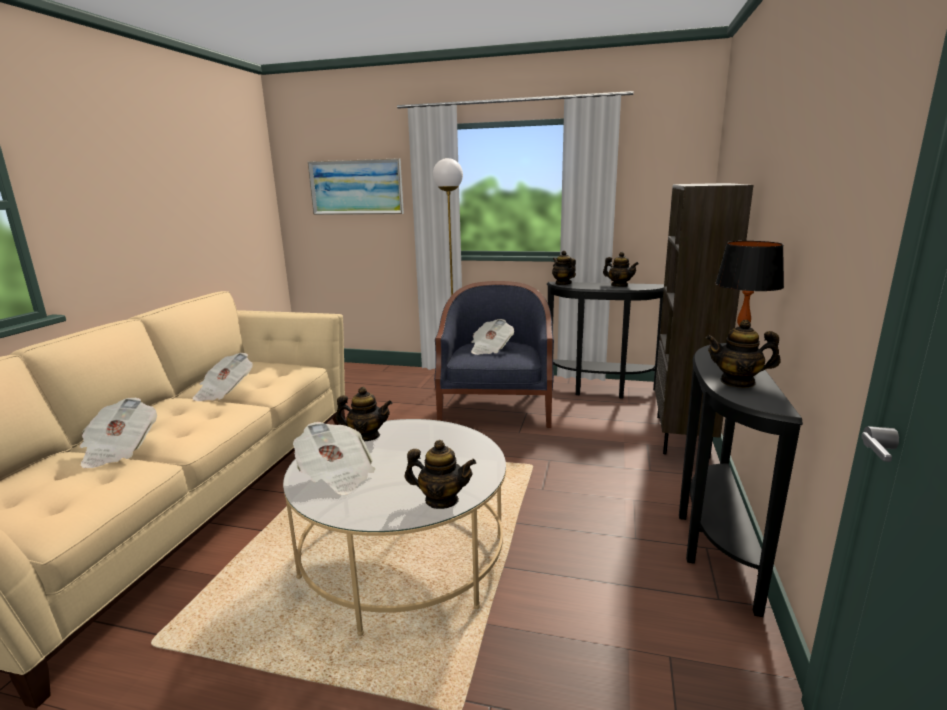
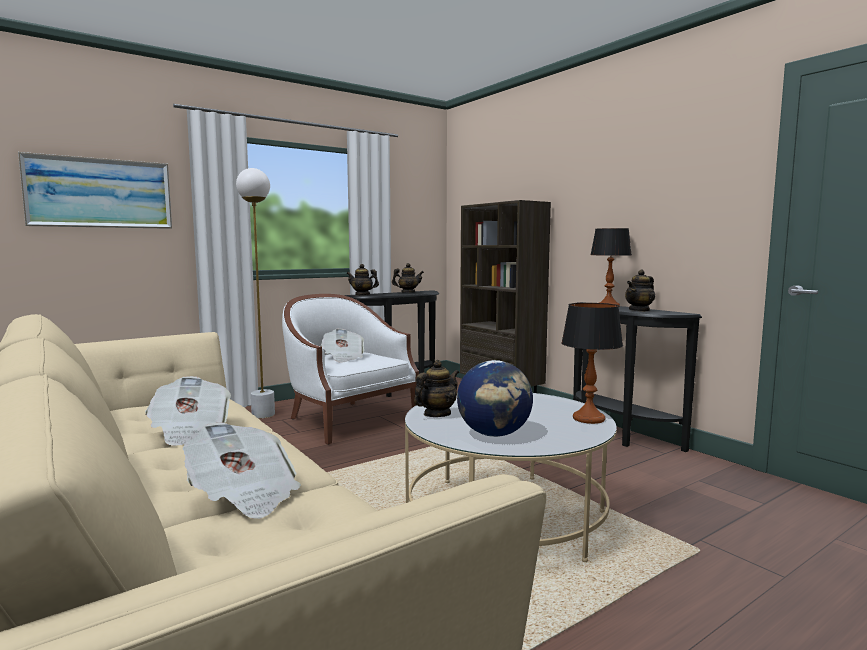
camera: 50 degrees left, 10 degrees down
(336, 475) = (494, 434): newspaper -> globe
(441, 500) = (588, 418): teapot -> table lamp
(496, 408) = (348, 420): blue armchair -> white armchair

